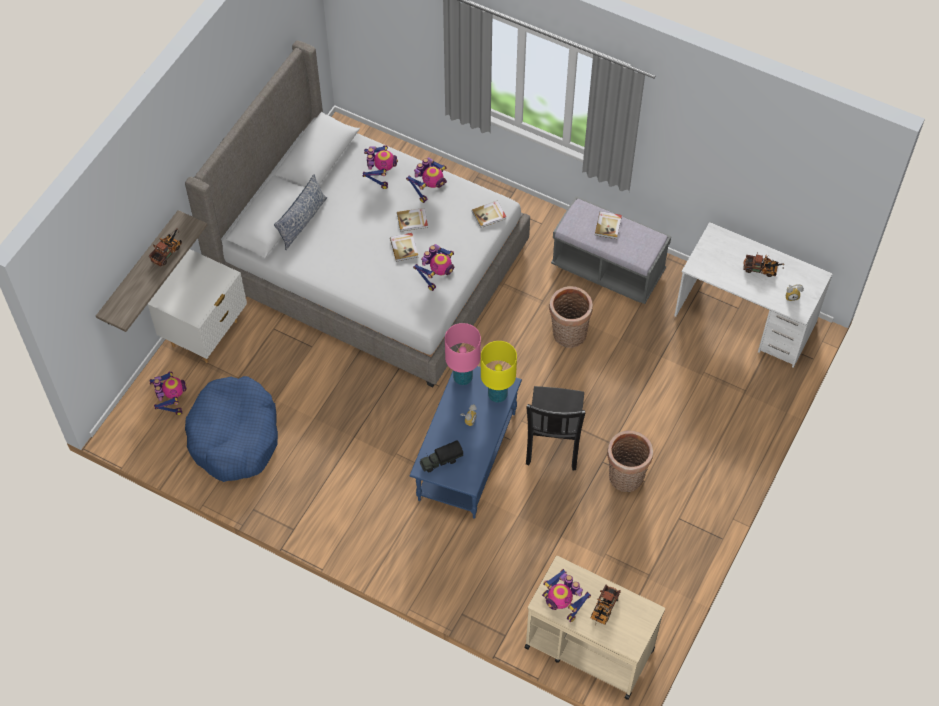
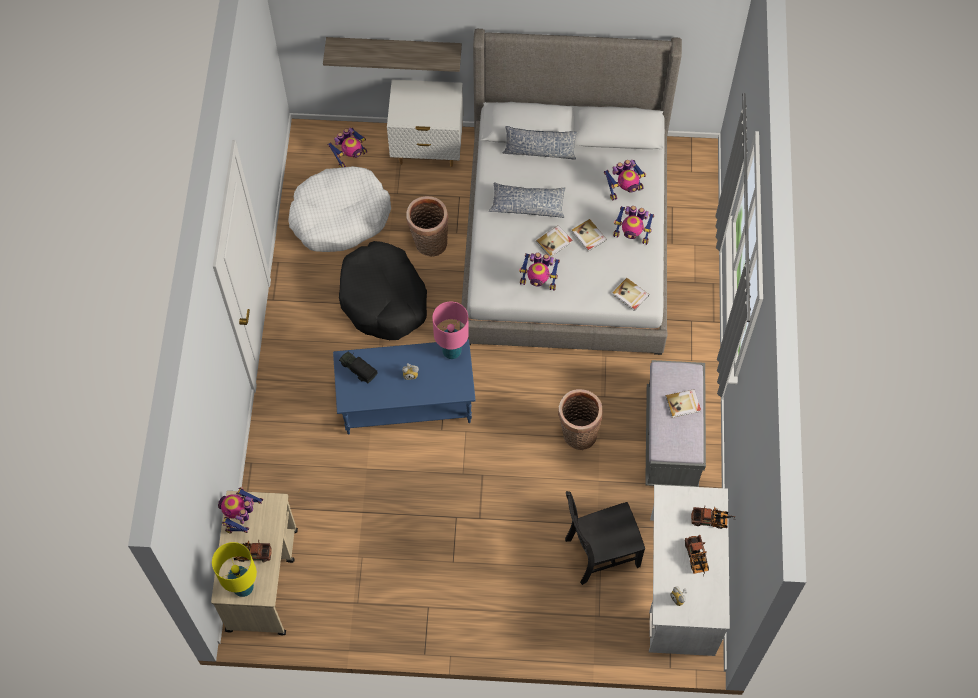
camera: 65 degrees right, 5 degrees up
(168, 251) = (415, 56): toy truck -> toy truck (712, 520)
(234, 436) = (339, 216): blue dog bed -> white dog bed
(347, 433) = (383, 298): none -> black dog bed
(352, 252) = (527, 204): none -> pillow
(497, 395) = (448, 387): yellow table lamp -> yellow table lamp (243, 587)
(553, 443) = (455, 467): black chair -> black chair (599, 553)
(625, 479) = (447, 544): basket -> basket (428, 243)

